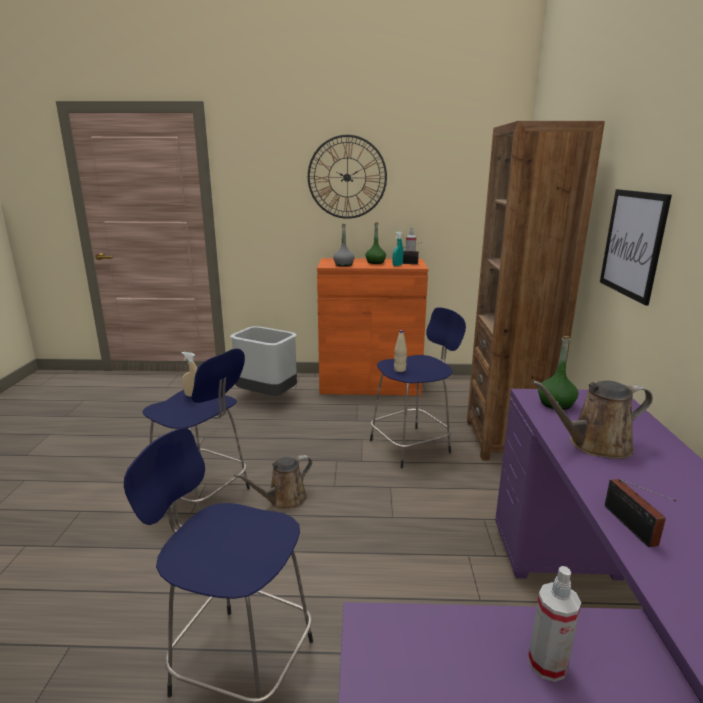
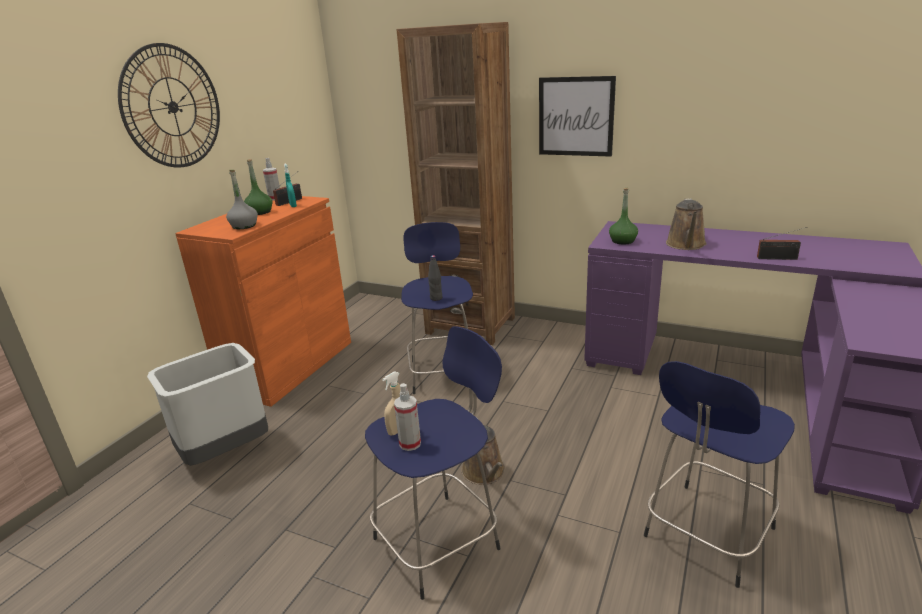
camera: 65 degrees left, 5 degrees up
(400, 370) = (436, 298): beige bottle -> black bottle
(547, 664) = (879, 306): spray bottle -> spray bottle (410, 443)

